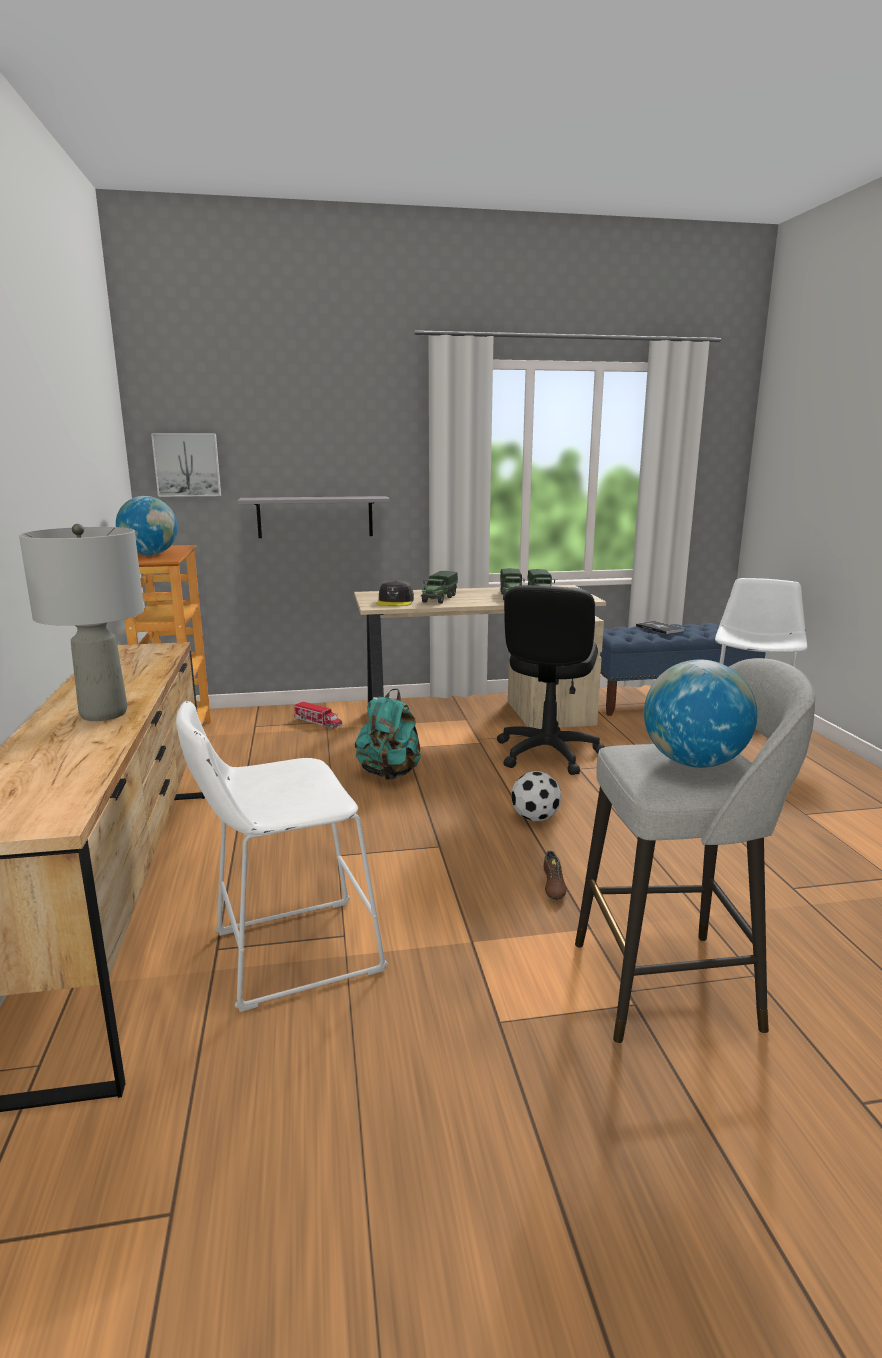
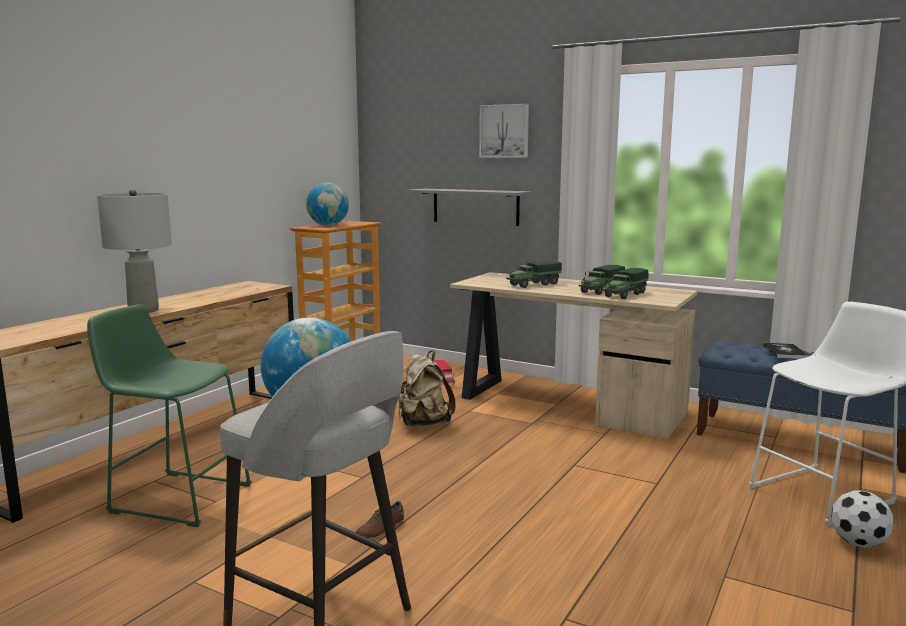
camera: 40 degrees right, 5 degrees down
(187, 465) = (392, 162): picture -> picture (504, 131)
(287, 953) = (176, 497): white stool -> green stool
(389, 774) = (423, 423): turquoise backpack -> beige backpack
(395, 602) = (493, 282): grey cap -> none
(534, 817) = (462, 484): football -> football (857, 542)
(547, 753) = (571, 446): black office chair -> none

